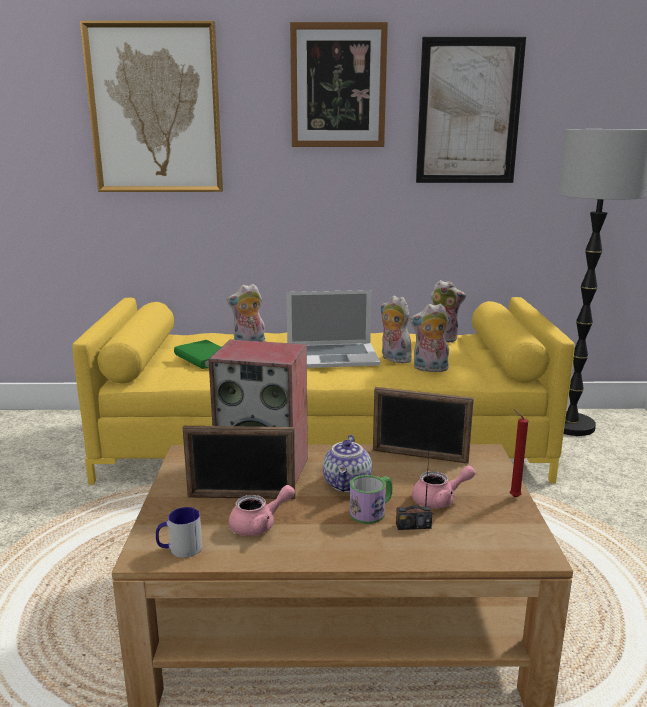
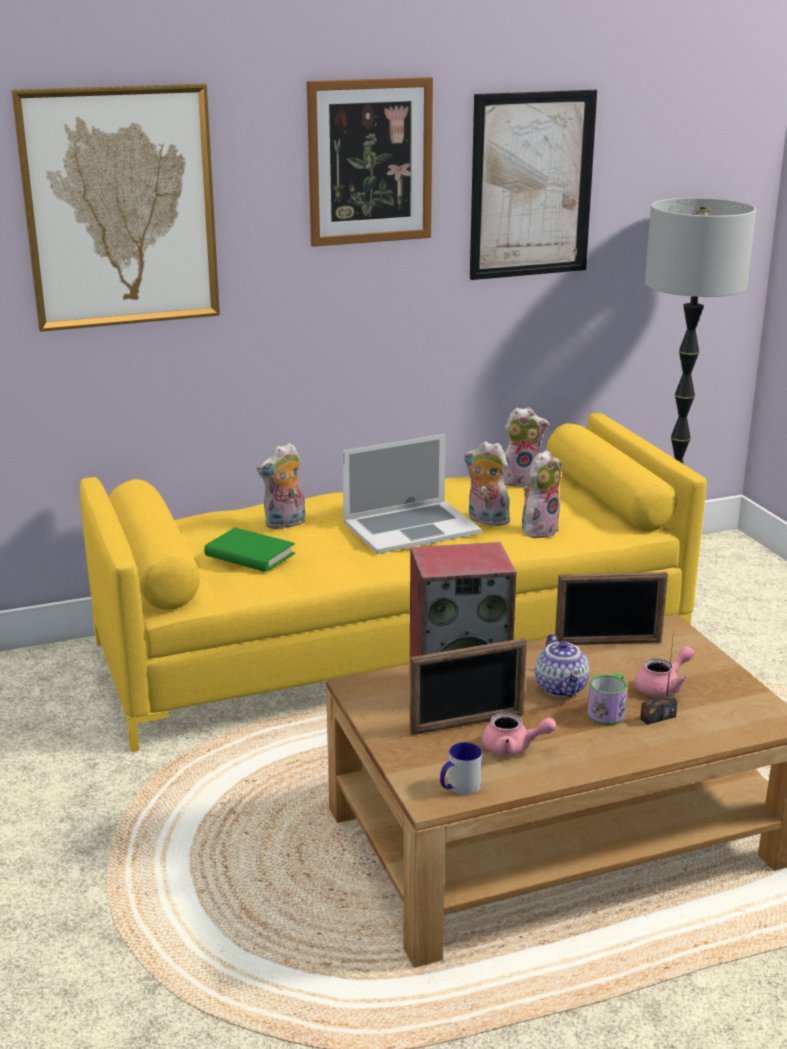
camera: 20 degrees left, 5 degrees up
(259, 525) = (513, 747): pink teapot -> pink teapot turned 60 degrees clockwise
(429, 369) = (539, 529): plush toy -> plush toy turned 150 degrees clockwise
(513, 496) = (726, 670): red candle -> none

